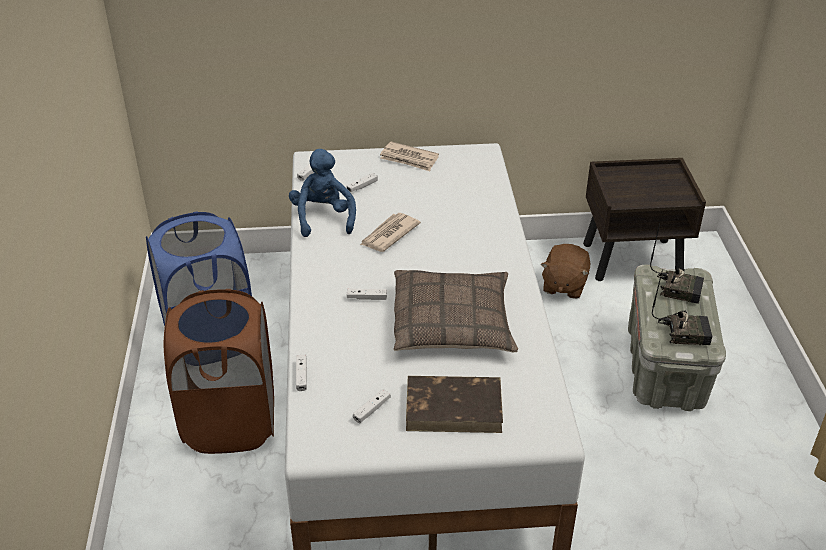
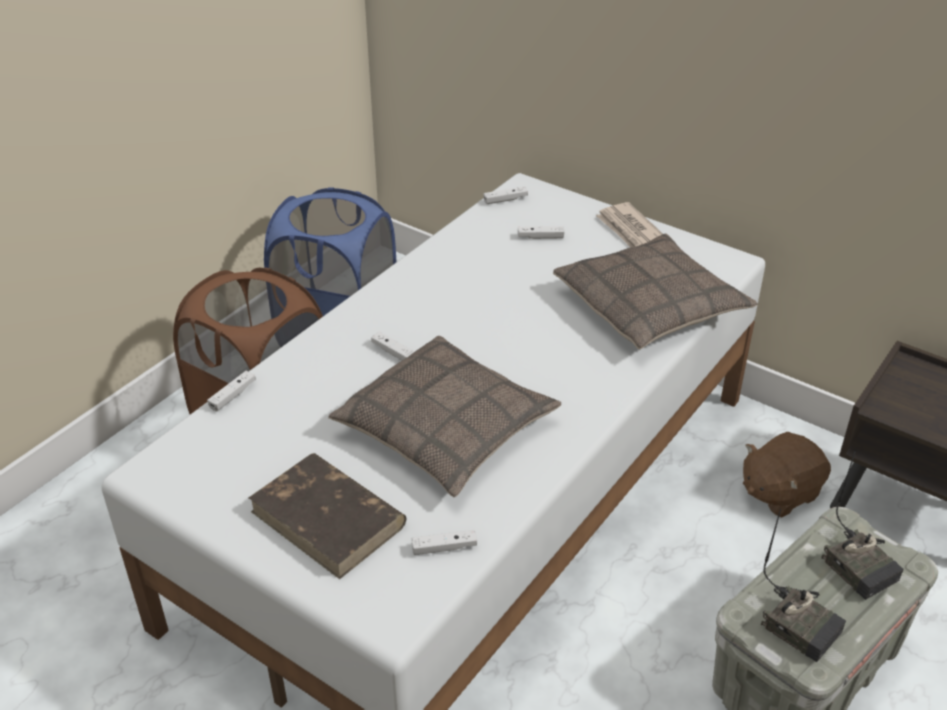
camera: 40 degrees right, 0 degrees up
(323, 218) = (458, 251): blue plush toy -> none
(371, 410) = (249, 469): white game controller -> white game controller (444, 548)
(388, 234) = (502, 300): newspaper -> none
(473, 197) = (651, 305): none -> pillow

